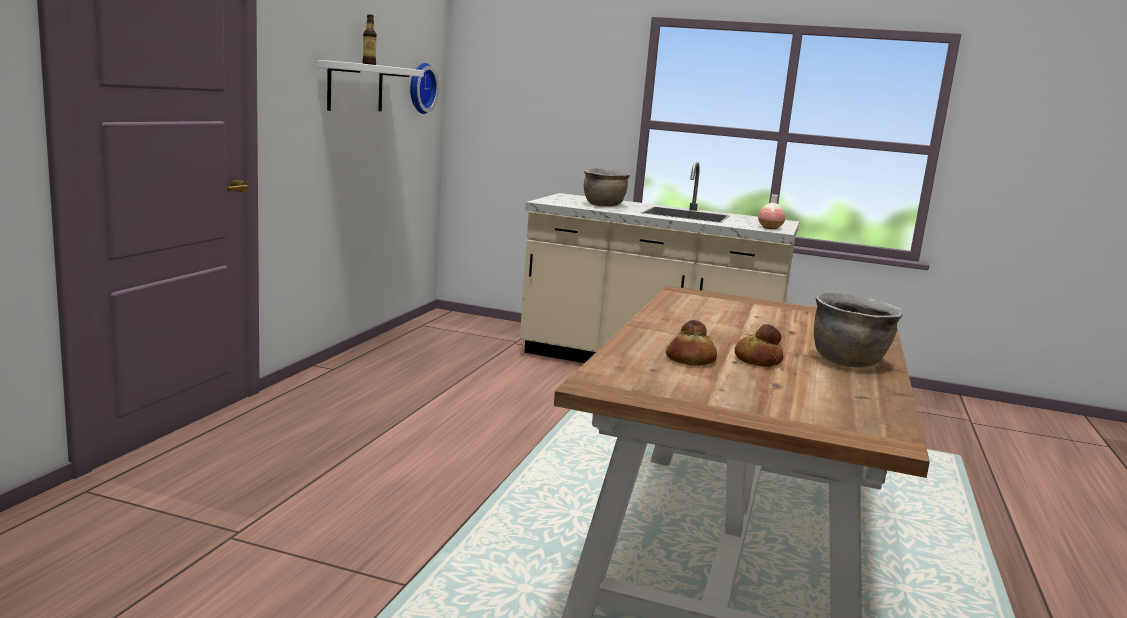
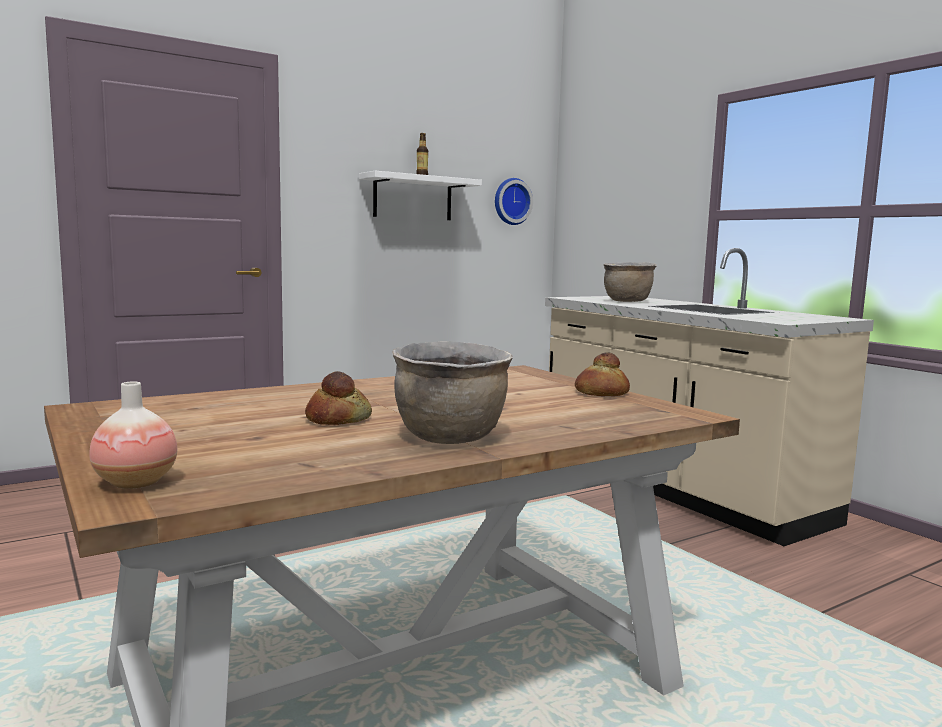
camera: 40 degrees right, 5 degrees down
(691, 360) = (266, 408): bread -> bread (601, 393)
(770, 228) = (778, 320): vase -> vase (136, 483)

